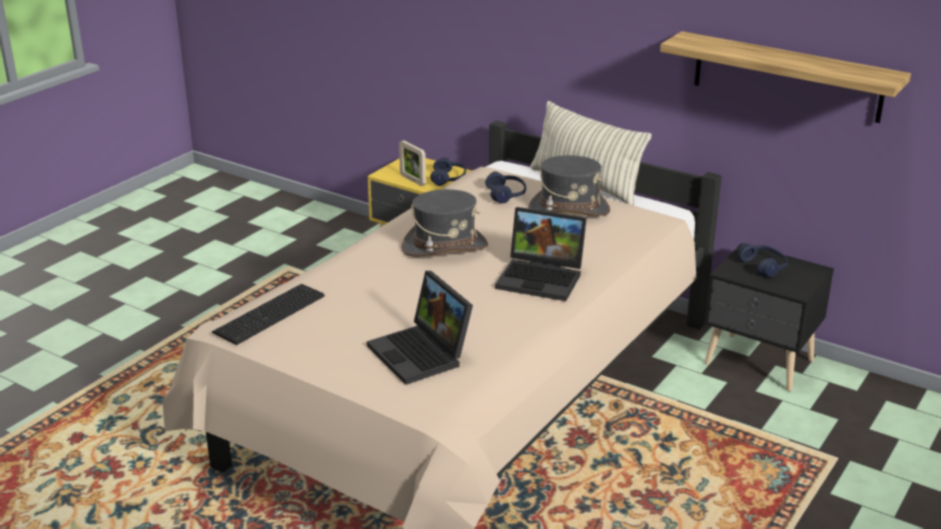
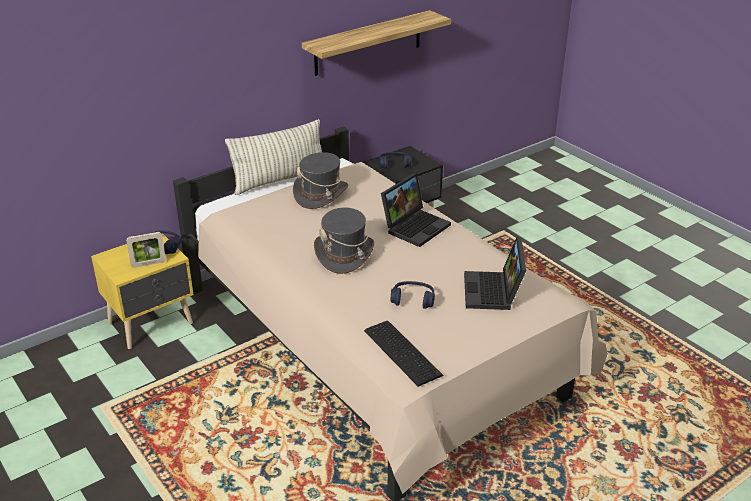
camera: 70 degrees left, 5 degrees up
(422, 354) = (494, 292): laptop -> laptop turned 105 degrees clockwise
(506, 195) = (277, 213): blue headphones -> blue headphones (413, 300)

